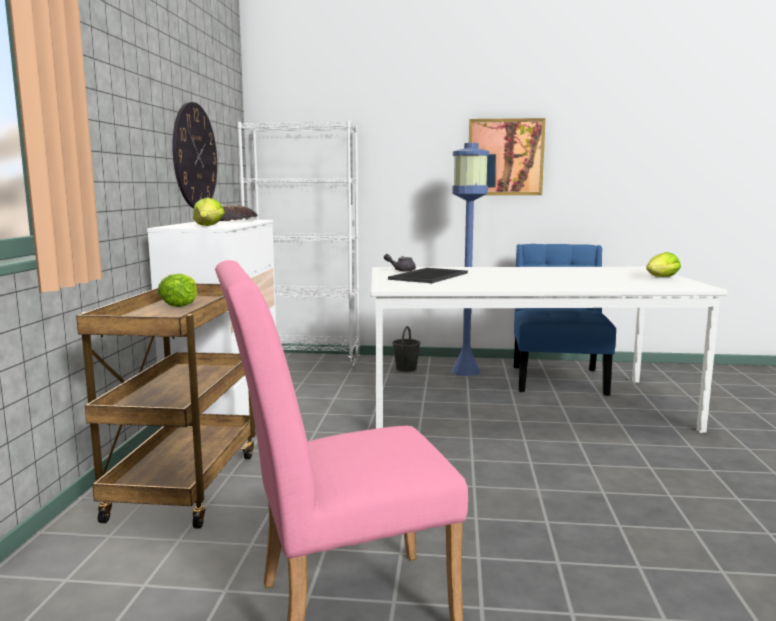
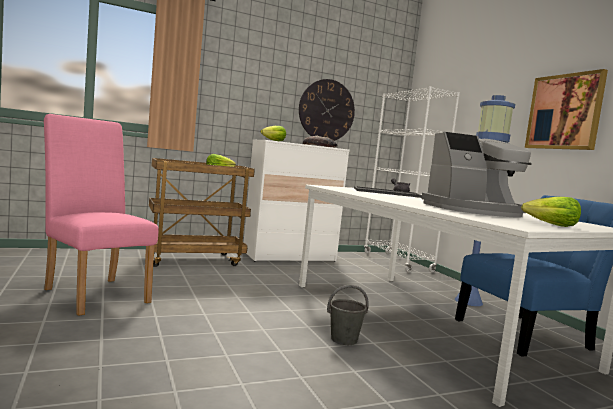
camera: 60 degrees right, 5 degrees down
(406, 368) = (435, 285): grey bucket -> grey bucket (344, 339)
(584, 278) = (474, 210): none -> coffee machine

